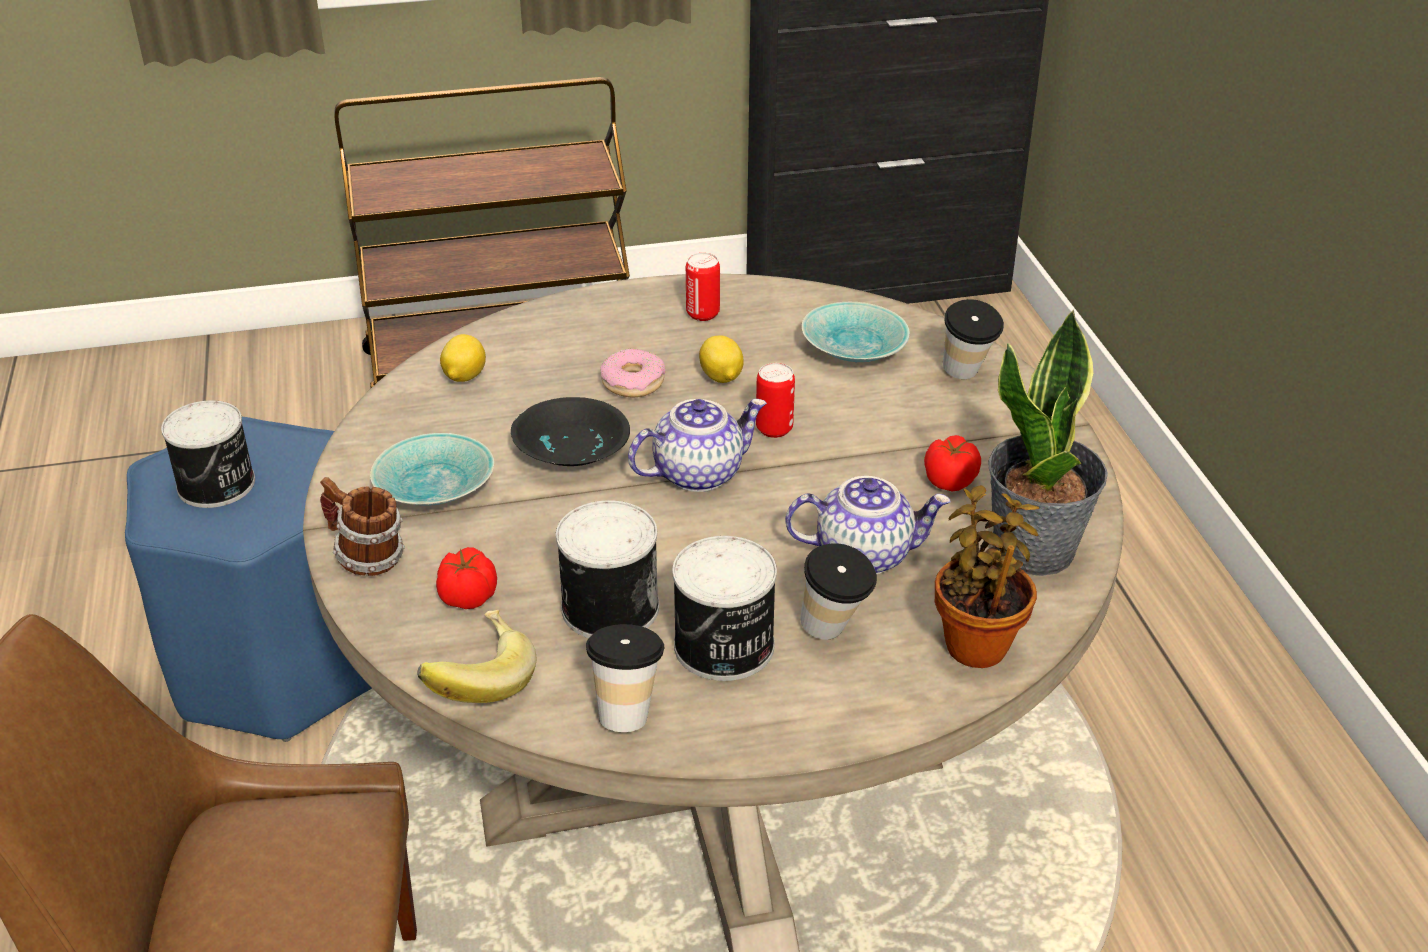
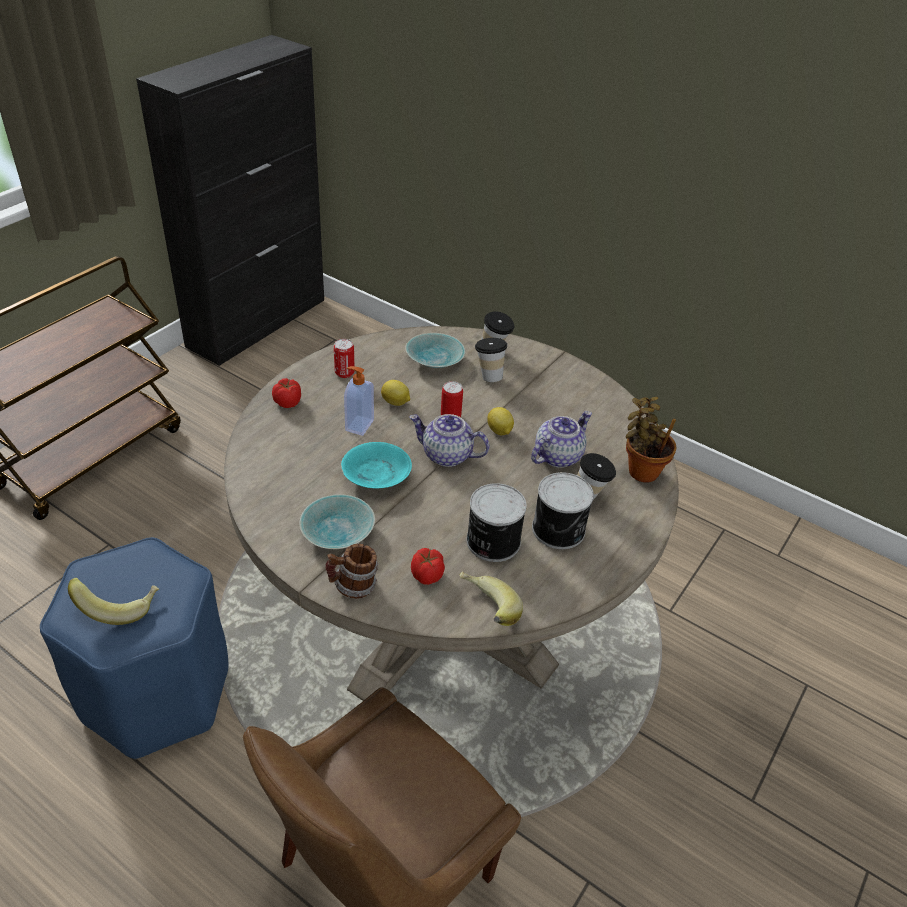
camera: 45 degrees left, 5 degrees up
(218, 485) = (119, 606): can -> banana
(463, 377) = (270, 465): lemon -> lemon (499, 431)
(570, 449) = (374, 475): black bowl -> turquoise bowl
(627, 710) = (560, 582): cup -> cup (488, 375)
(633, 382) = (358, 425): donut -> soap dispenser
(698, 473) = (446, 455): teapot -> teapot turned 90 degrees counterclockwise
(951, 481) = (548, 404): tomato -> tomato (288, 402)
(1035, 550) = (612, 418): potted plant -> none

